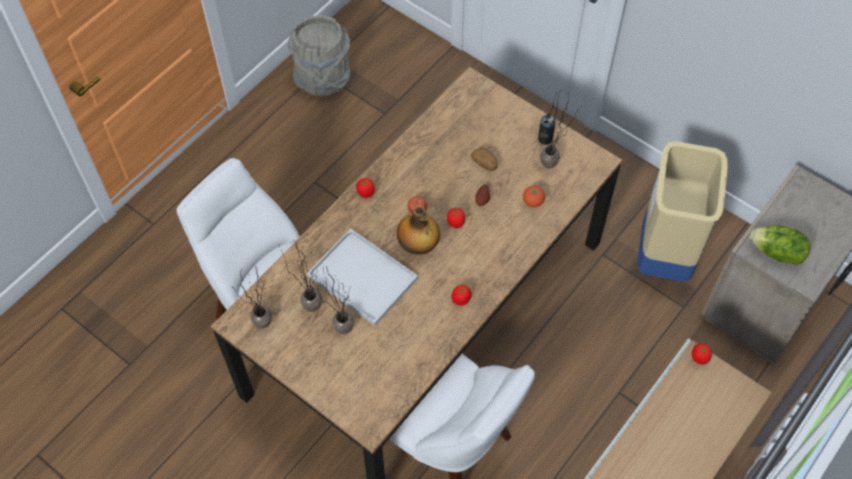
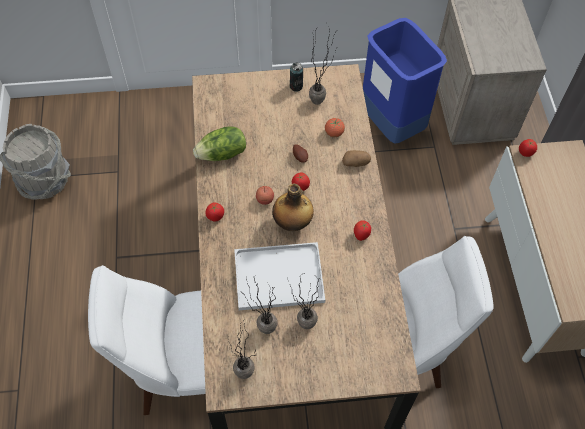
camera: 45 degrees left, 0 degrees up
(485, 164) = (275, 132): potato -> potato (356, 163)
(663, 255) = (391, 125): beige trash can -> blue trash can
(777, 253) = (497, 56): lettuce -> lettuce (222, 154)

